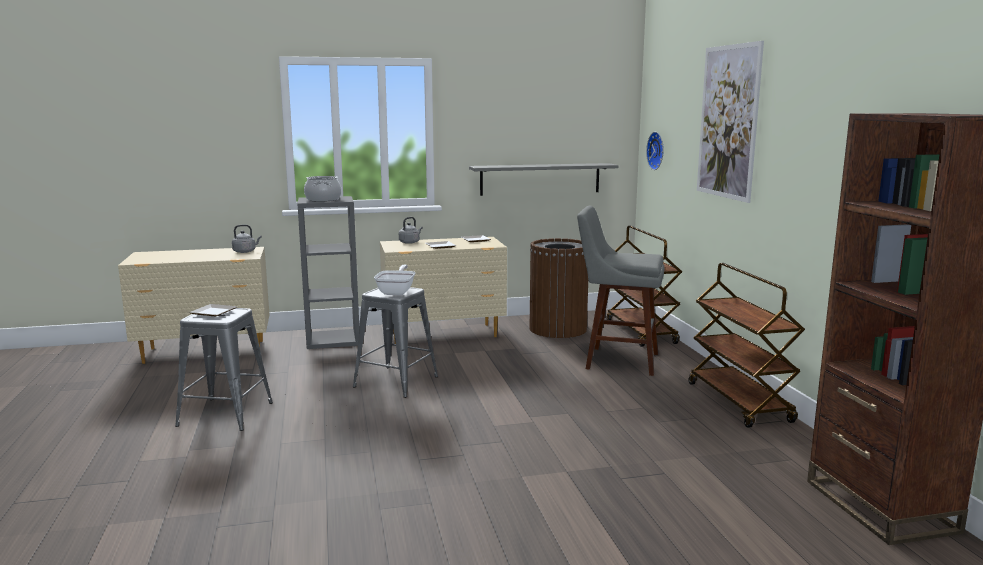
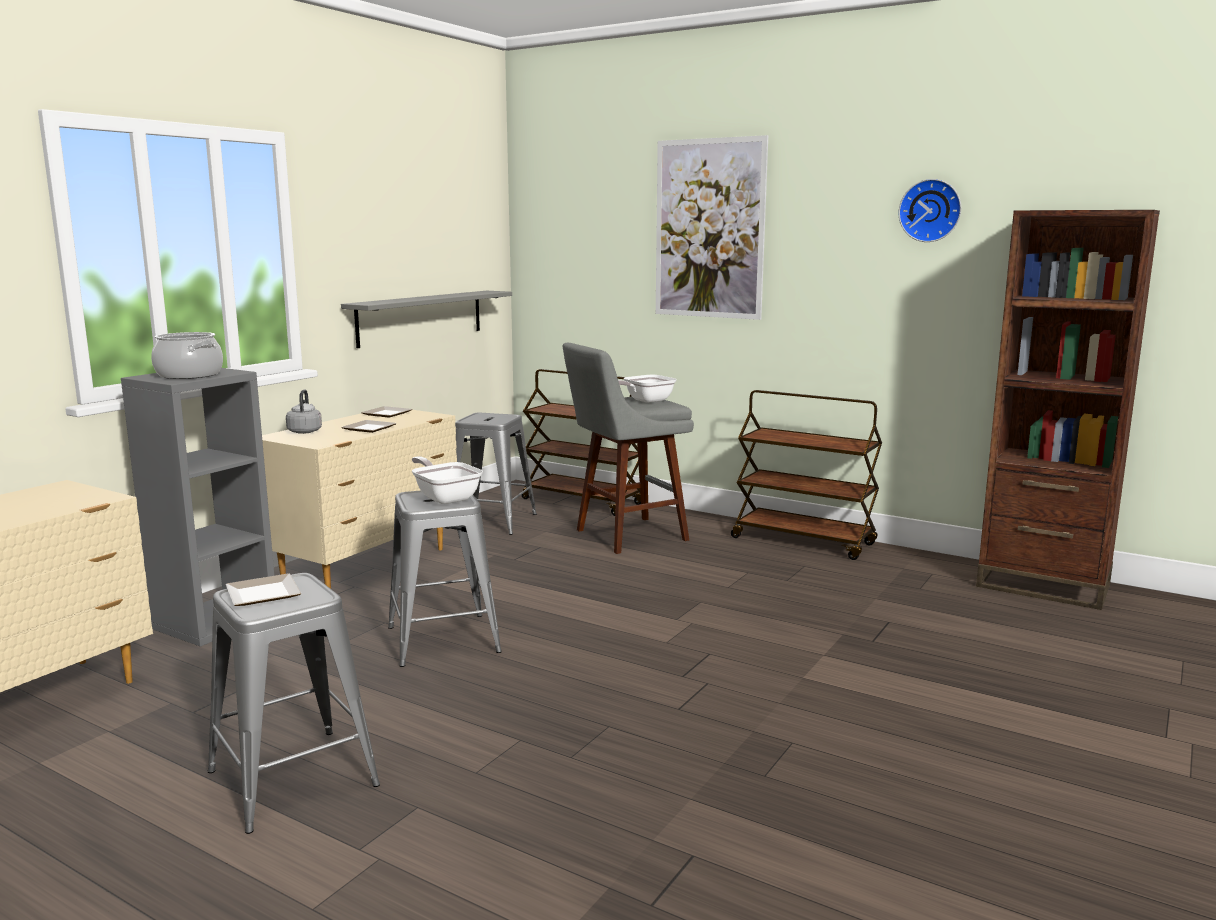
camera: 45 degrees left, 0 degrees up
(245, 251) = (61, 493): grey kettle -> none
(558, 329) = (492, 521): brown trash can -> grey stool
(634, 257) = (644, 401): none -> frying pan
(657, 150) = (559, 270): wall clock -> wall clock (930, 210)

